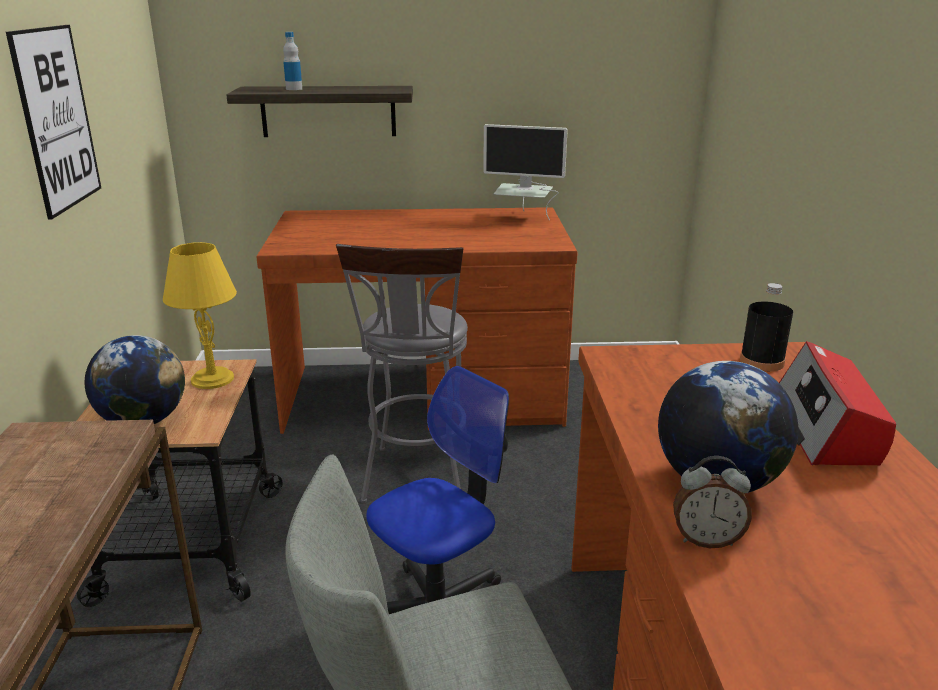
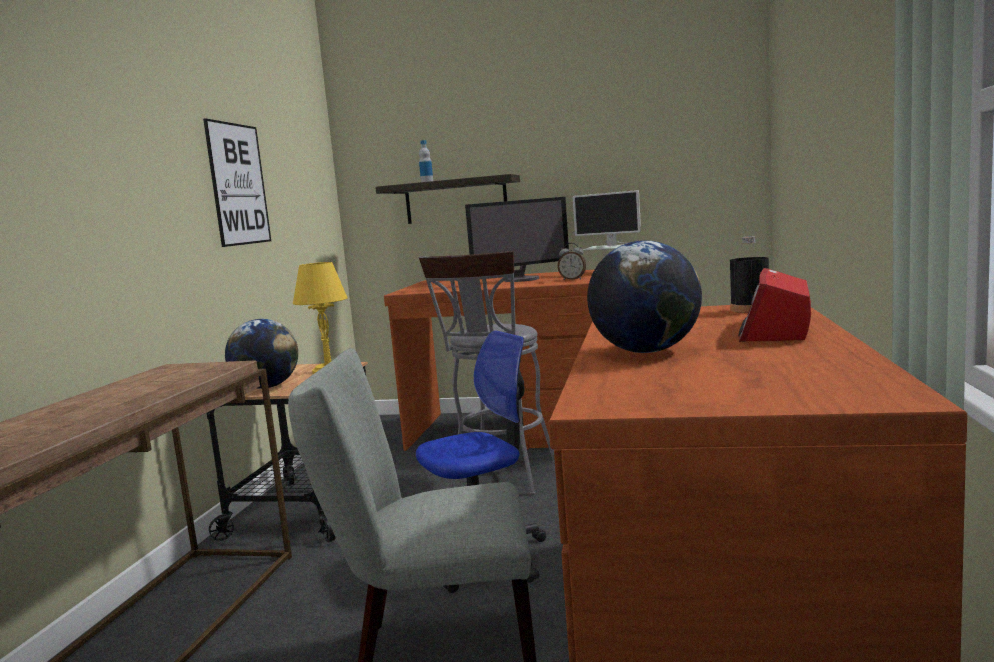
camera: 15 degrees right, 15 degrees down
(421, 228) = (521, 279): none -> monitor
(706, 539) = (608, 370): alarm clock -> alarm clock (573, 279)

